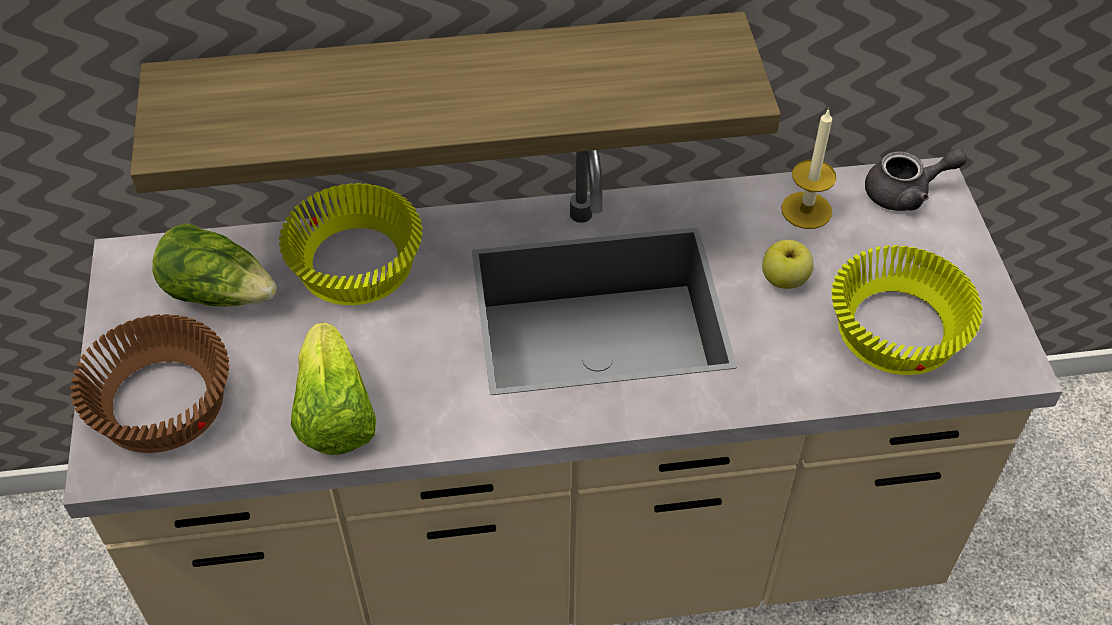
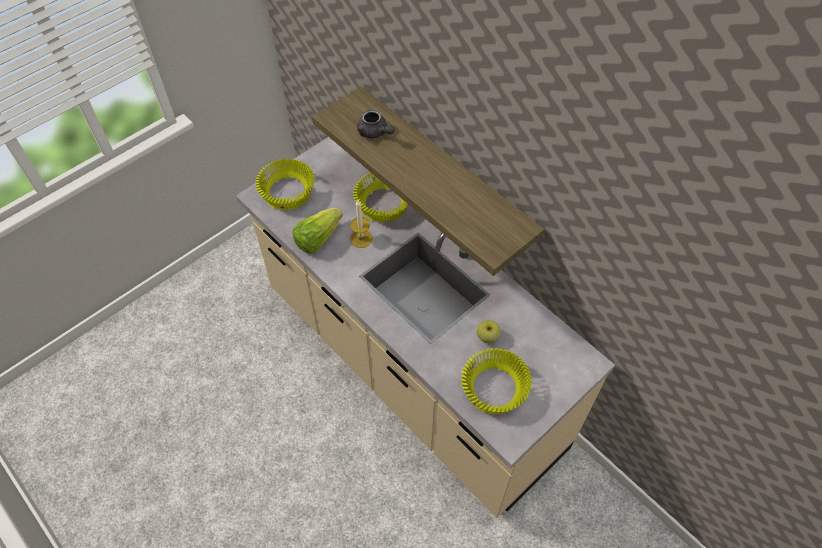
camera: 55 degrees right, 5 degrees up
(162, 405) = (287, 193): brown bowl -> yellow bowl
(219, 292) = (341, 177): lettuce -> none
(806, 210) = (532, 326): candle -> candle (361, 238)
(906, 193) = (575, 357): grey teapot -> grey teapot (375, 133)

